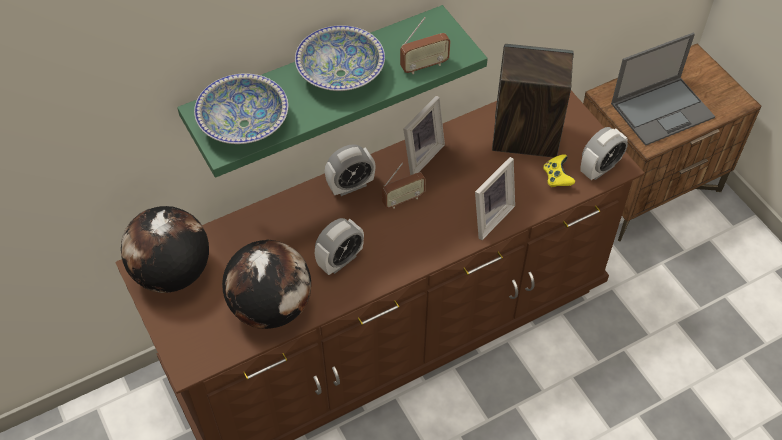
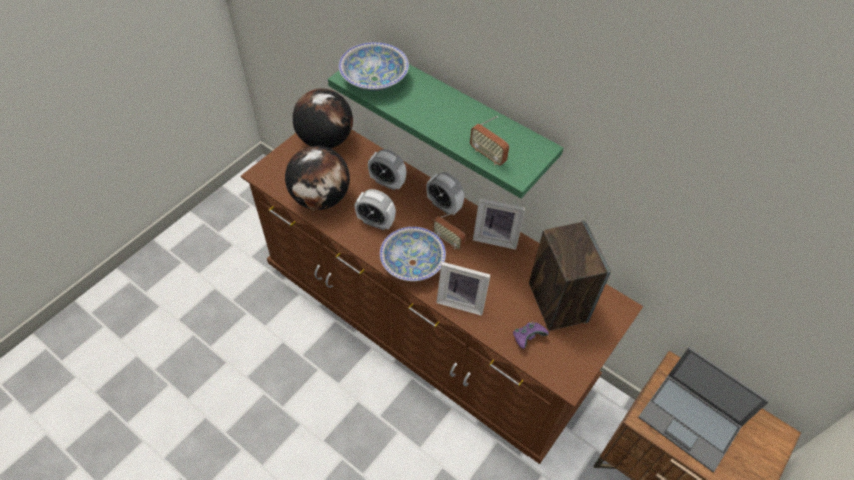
camera: 65 degrees right, 0 degrees up
(341, 74) = (450, 112): bowl -> bowl (412, 263)
(557, 178) = (527, 338): yellow game controller -> purple game controller
(599, 169) = (556, 368): alarm clock -> alarm clock (387, 182)

